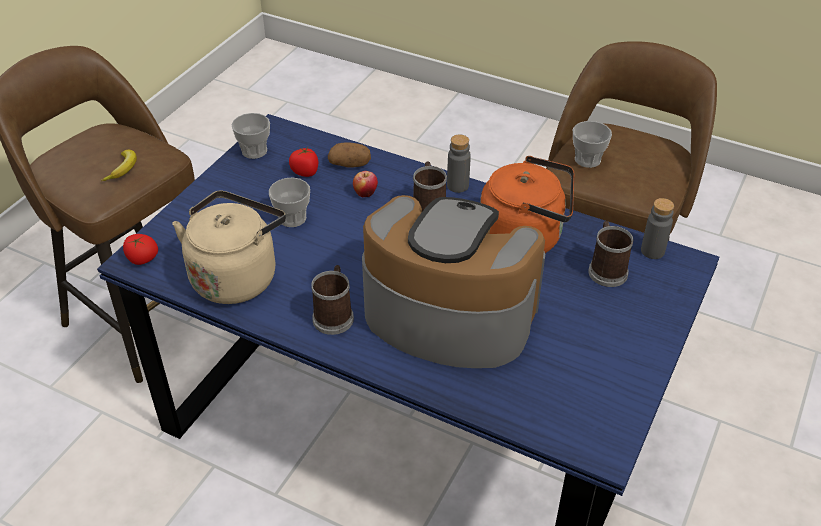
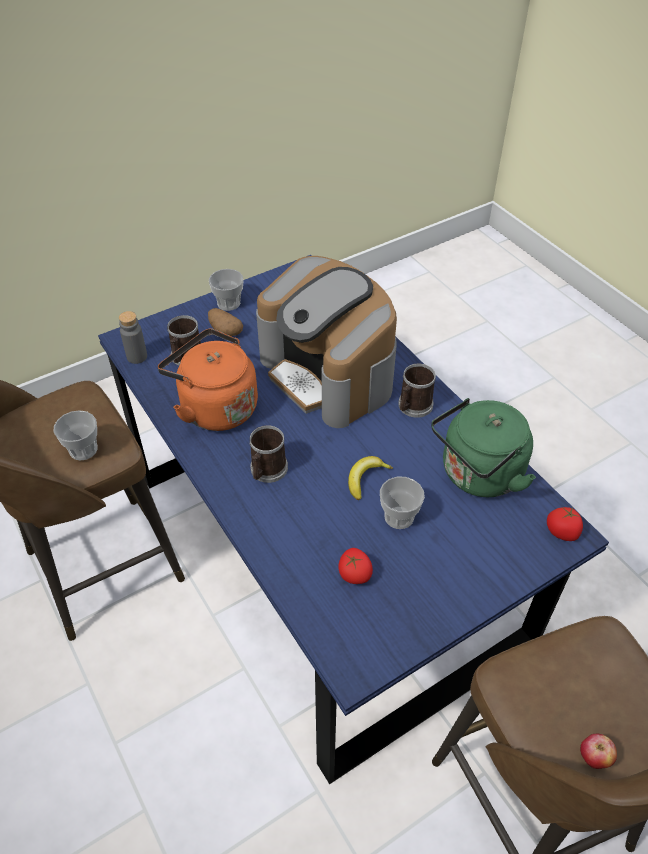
camera: 150 degrees left, 5 degrees up
(123, 169) = (566, 671): banana -> banana (365, 479)
(236, 276) = (478, 475): beige kettle -> green kettle
(254, 151) = (395, 638): cup -> cup (228, 303)
(350, 164) = (301, 562): potato -> potato (224, 331)
(365, 193) = (312, 514): apple -> apple (593, 758)
(457, 186) = (220, 484): grey bottle -> none

